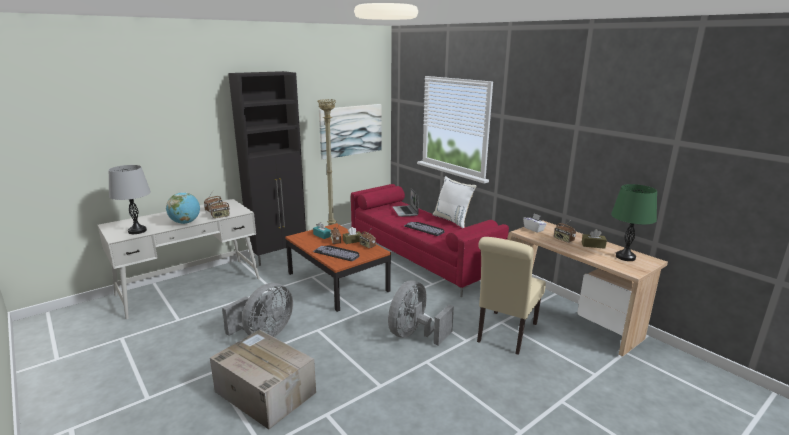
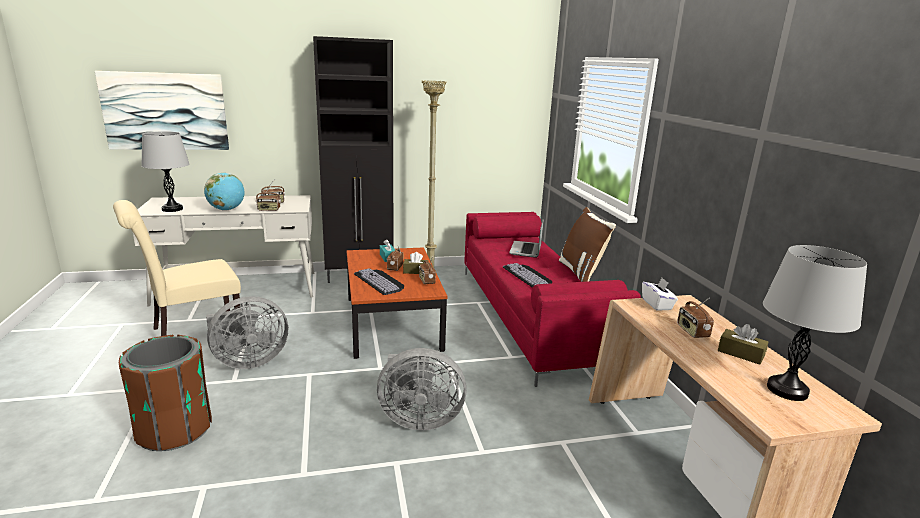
camera: 25 degrees right, 0 degrees up
(264, 391) = (174, 430): cardboard box -> brown trash can
(351, 130) = (483, 131): picture -> picture (165, 111)
(415, 335) = (418, 419): grey fan -> grey fan turned 150 degrees counterclockwise
(452, 220) = (582, 273): white pillow -> brown pillow
(505, 334) = (551, 463): beige chair -> beige chair (191, 331)
(625, 257) = (787, 390): green table lamp -> grey table lamp

